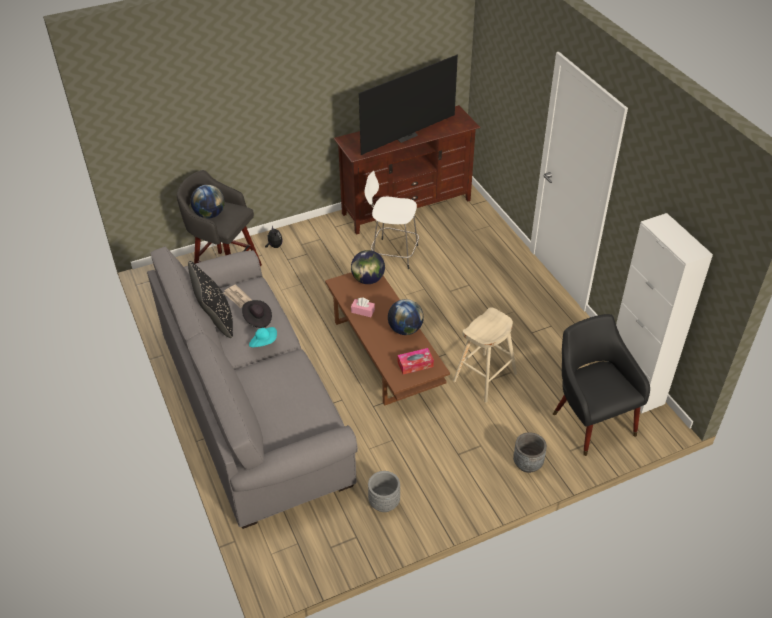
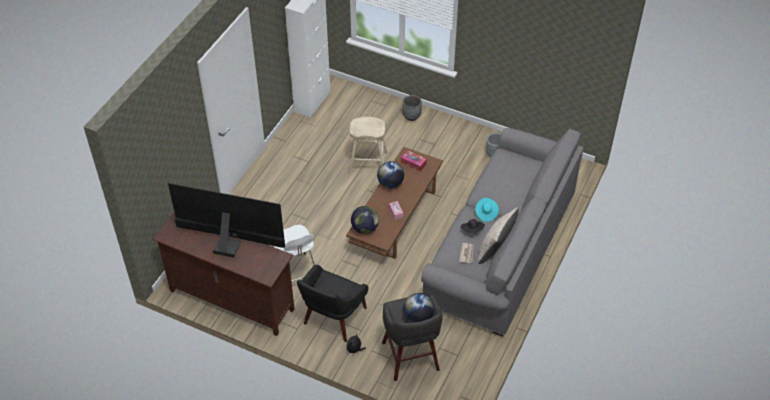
camera: 130 degrees left, 5 degrees up
(216, 320) = (495, 249): black pillow -> beige pillow
(591, 419) = (355, 107): black armchair -> black armchair (333, 319)

